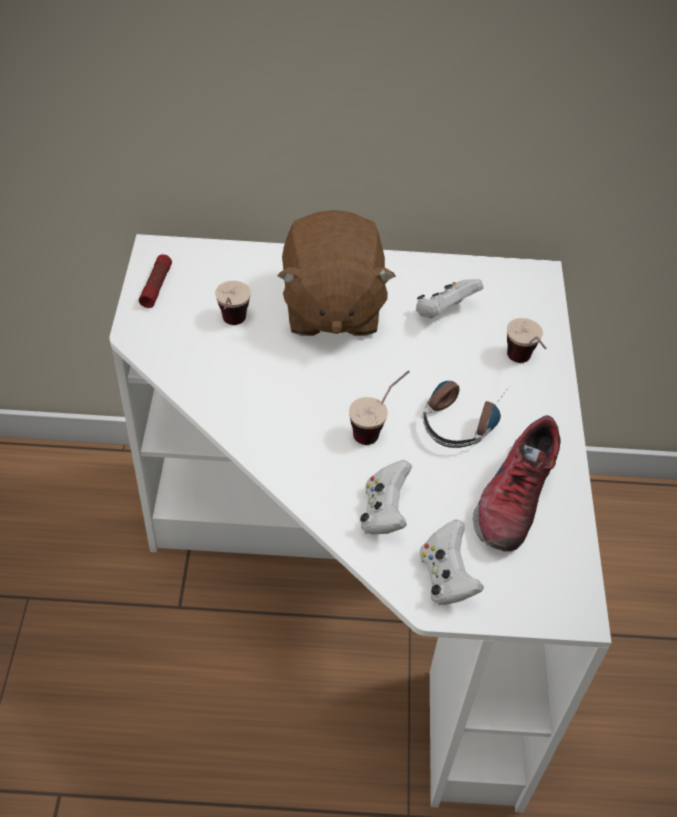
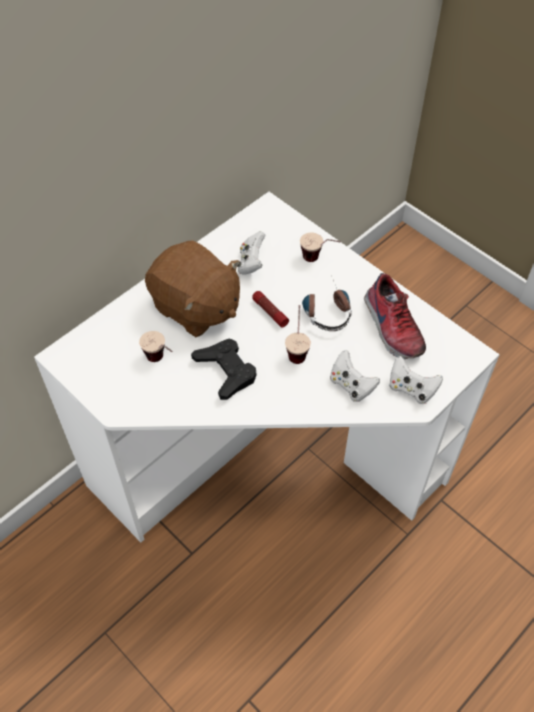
camera: 45 degrees left, 5 degrees up
(156, 286) = (89, 375): flashlight -> flashlight (270, 312)
(278, 387) = (226, 371): none -> black game controller

